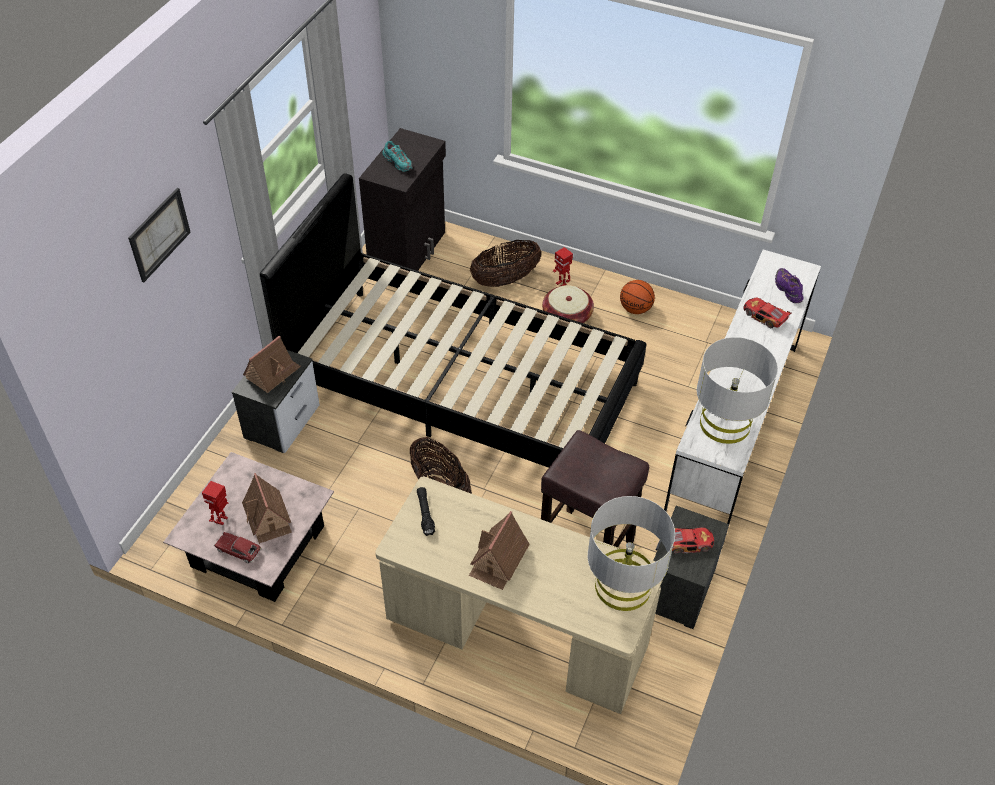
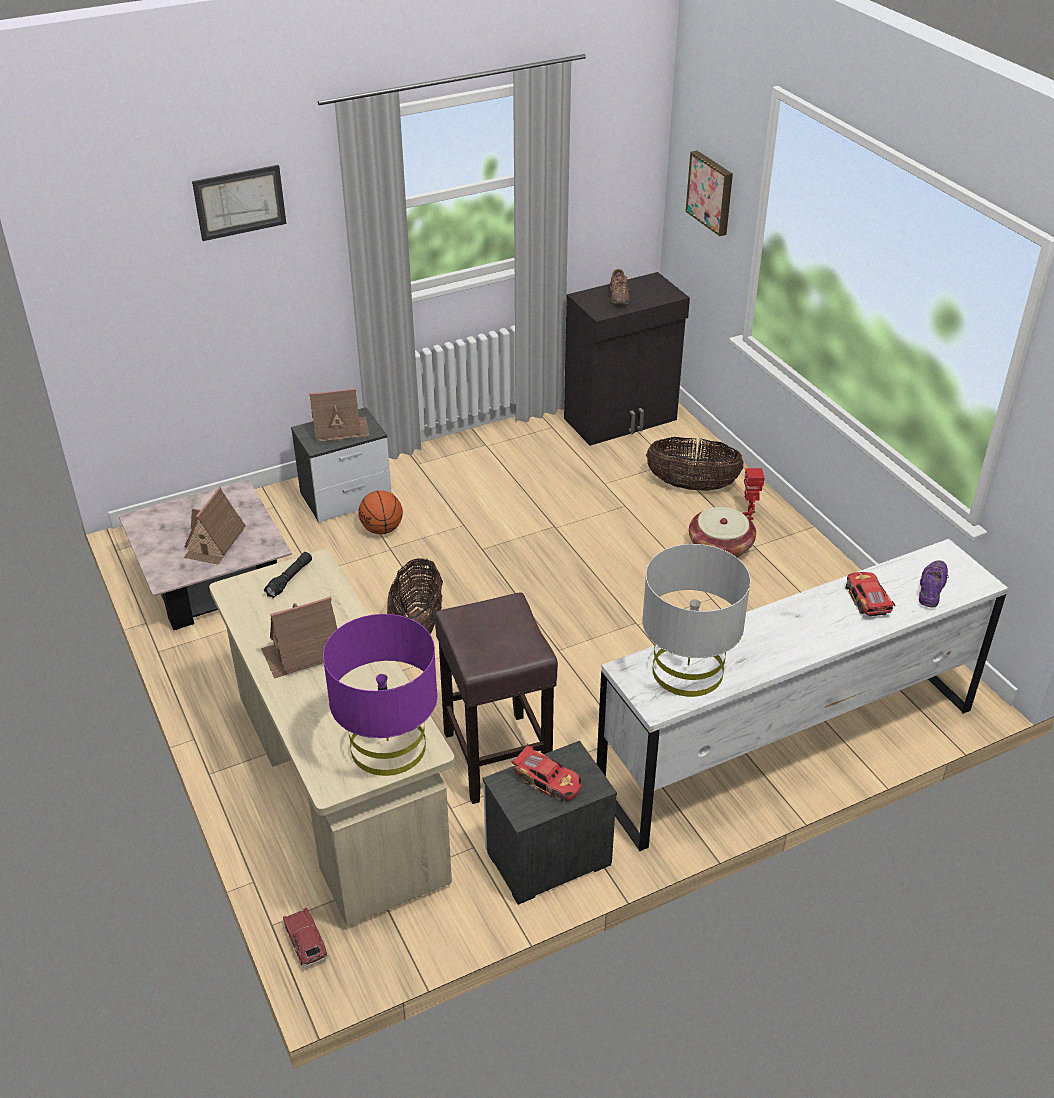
camera: 40 degrees right, 10 degrees down
(222, 520) = (178, 524): toy robot -> none
(238, 550) = (162, 553): toy car -> toy car (306, 942)
(398, 163) = (618, 297): turquoise shoe -> brown shoe
(444, 56) = (711, 192): none -> picture
(461, 384) = (541, 551): black bed -> none
(623, 586) = (388, 747): grey table lamp -> purple table lamp
(636, 309) = (807, 577): basketball -> basketball (382, 529)

